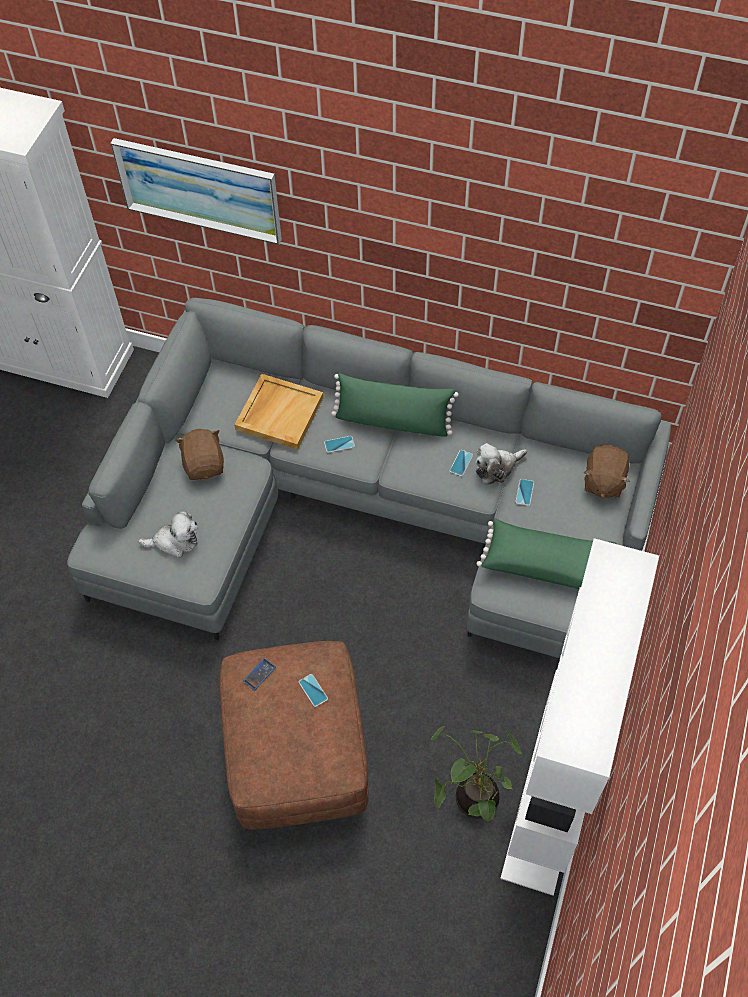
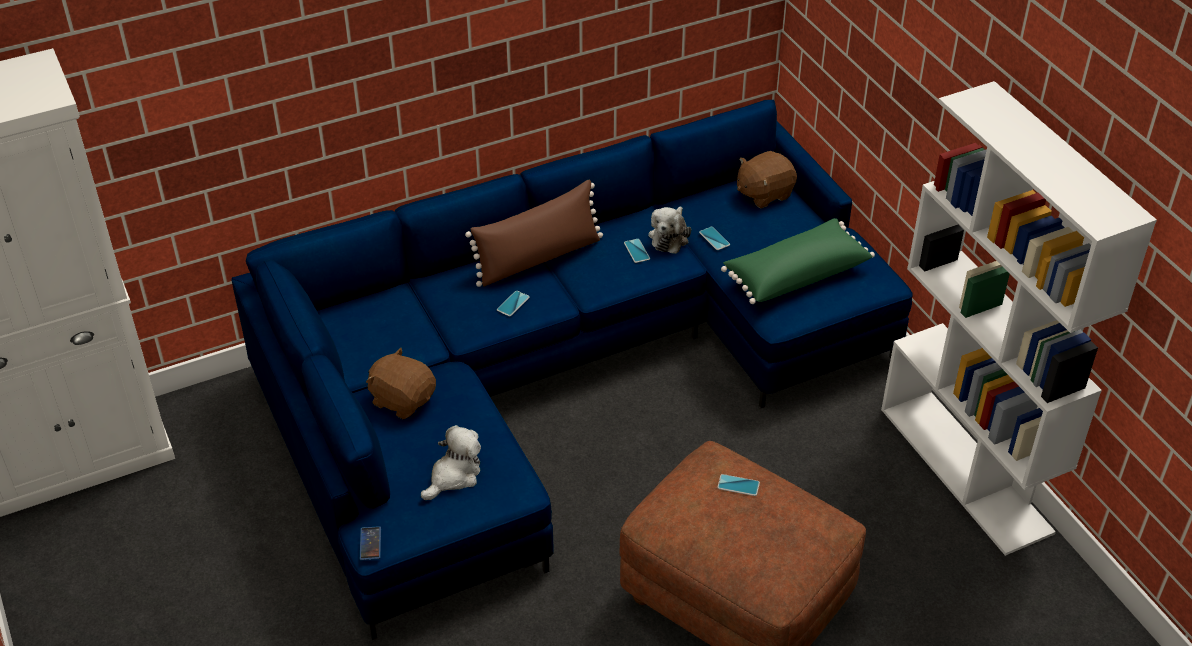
camera: 45 degrees left, 15 degrees down
(199, 189) = (237, 93): picture -> none
(259, 674) = (676, 509): phone -> phone (370, 543)
(279, 413) = (424, 316): beige tray -> none
(368, 509) = (559, 376): grey sofa -> blue sofa
(393, 421) = (538, 258): green pillow -> brown pillow
(473, 796) = (912, 516): potted plant -> none
(603, 481) = (764, 193): brown plush toy -> brown plush toy turned 90 degrees clockwise

